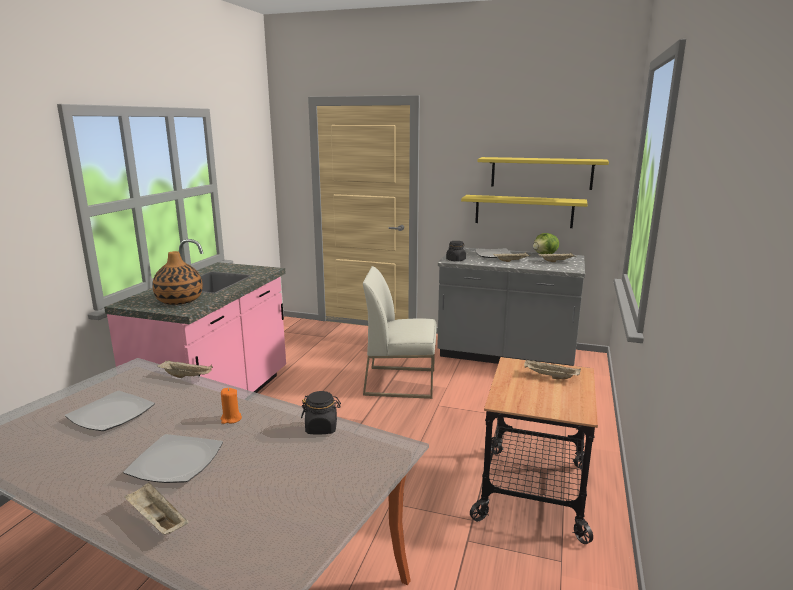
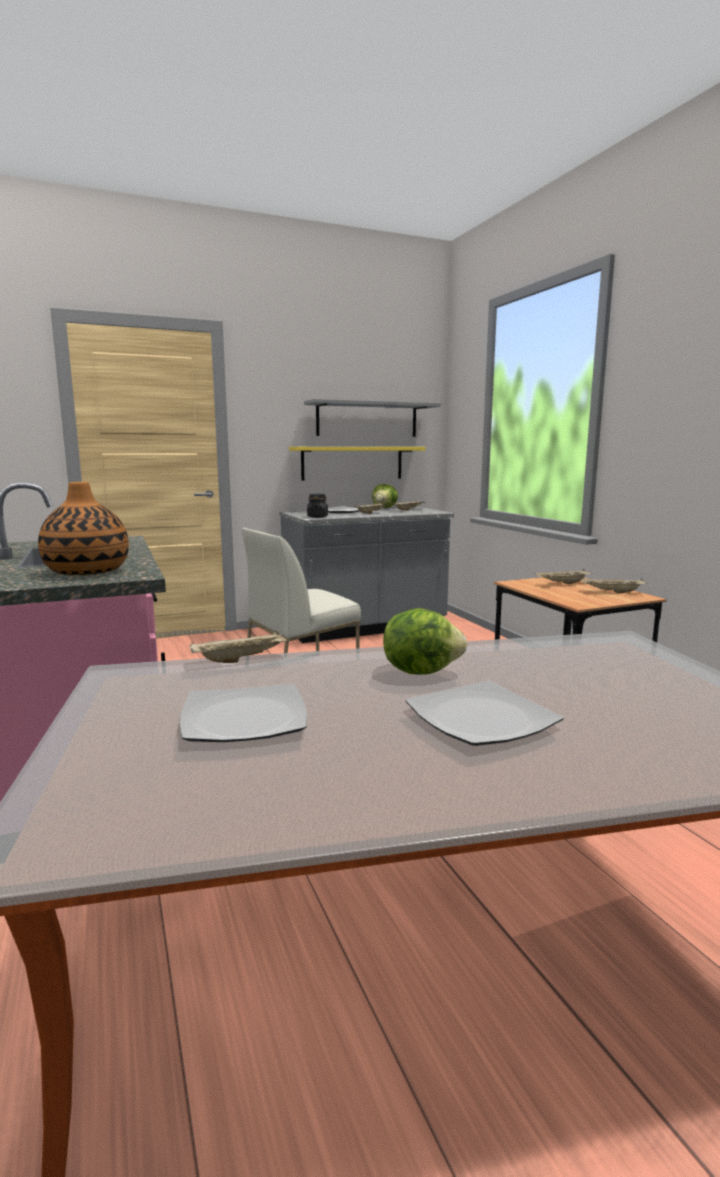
camera: 40 degrees left, 5 degrees down
(156, 521) = (629, 763): beige tray -> beige tray (612, 592)
(231, 419) = (421, 670): orange candle -> lettuce
(321, 428) = (527, 648): black jar -> none
(541, 173) = (367, 419): yellow shelf -> grey shelf

